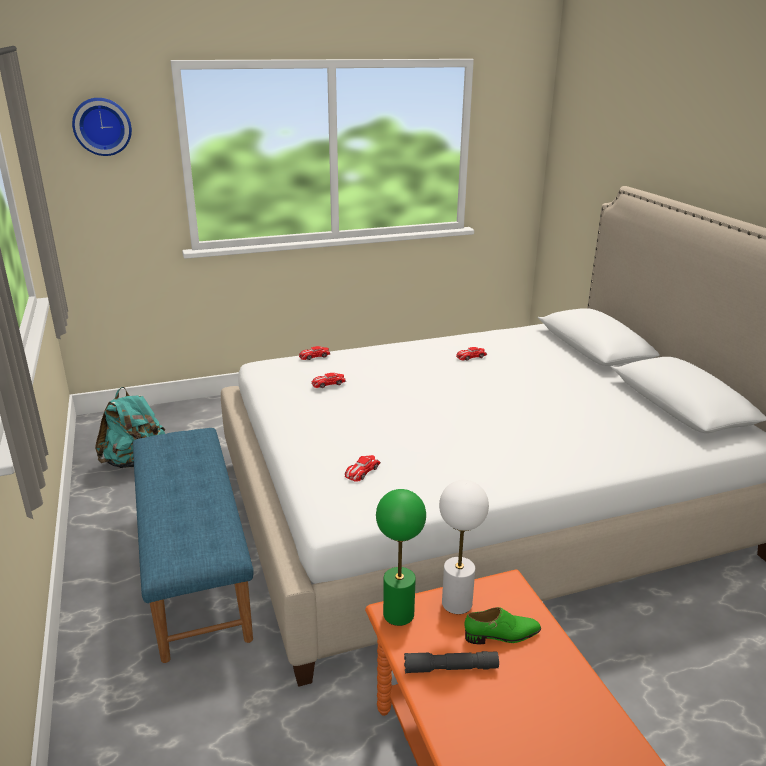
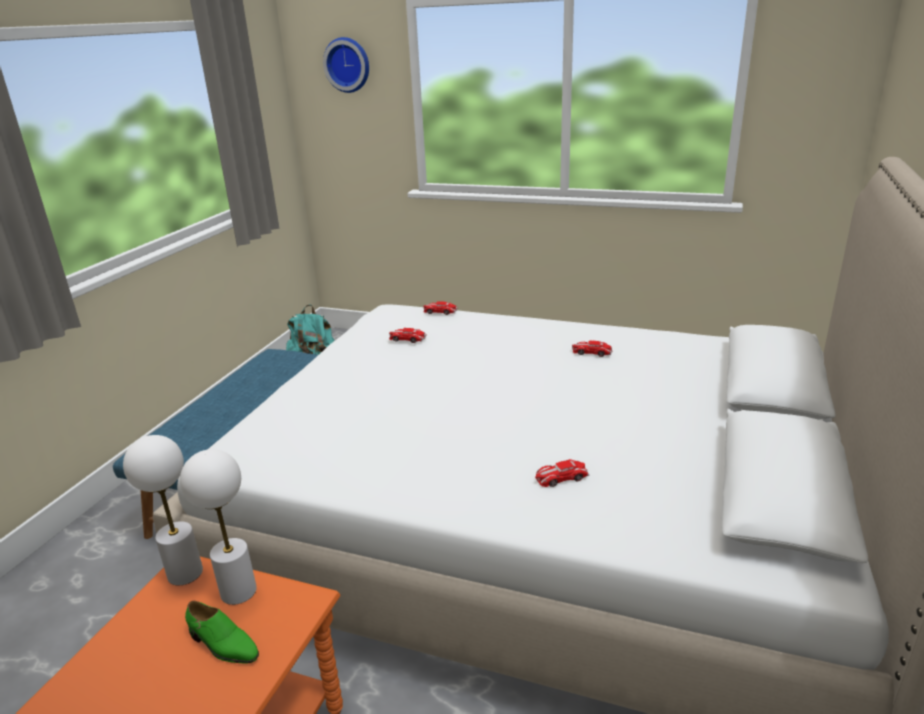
camera: 40 degrees right, 0 degrees up
(362, 471) = (305, 427): toy car -> toy car (561, 477)
(399, 614) = (185, 573): green table lamp -> white table lamp
(450, 668) = (143, 645): grey flashlight -> none

